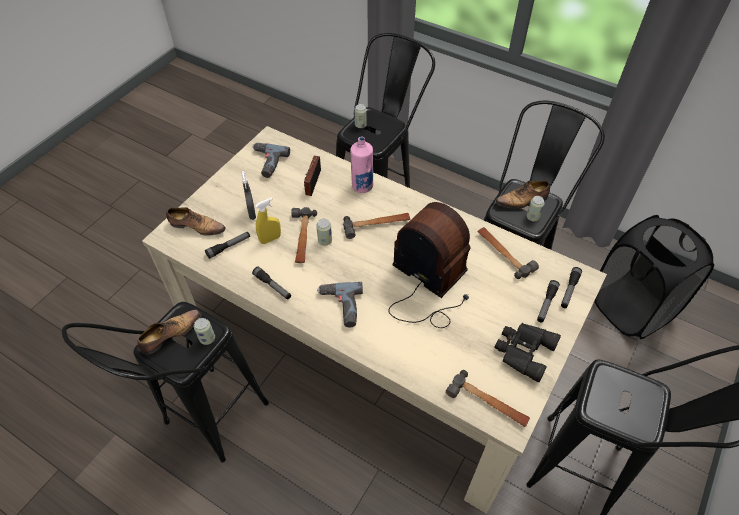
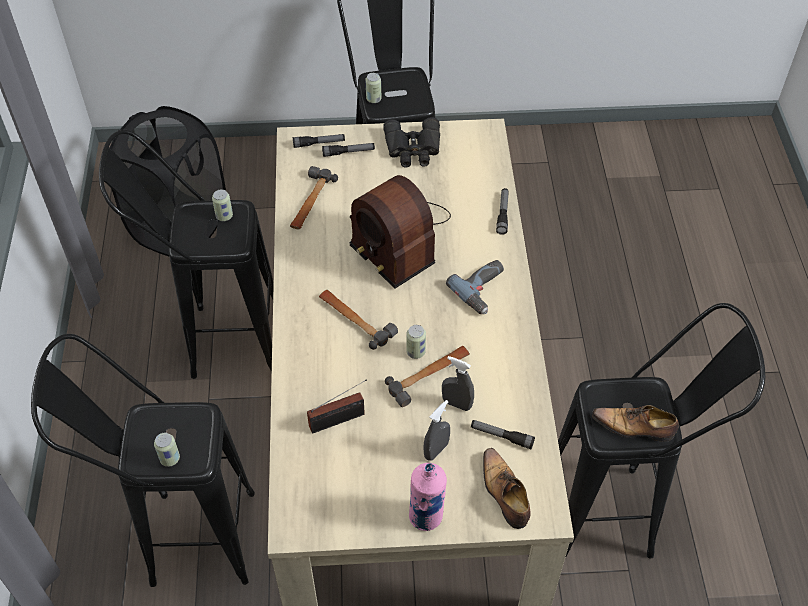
camera: 125 degrees left, 0 degrees up
(207, 339) = (607, 392): can -> can (373, 99)
(266, 163) = (342, 497): power drill -> none
(270, 239) = (456, 404): yellow spray bottle -> grey spray bottle
(272, 286) = (511, 359): flashlight -> flashlight (503, 214)
(362, 186) = (305, 366): pink bottle -> pink bottle (426, 516)
(428, 285) = (398, 239): radio -> radio turned 45 degrees counterclockwise
(488, 403) = (482, 150): hammer -> none
(522, 200) = (204, 232): shoe -> none

